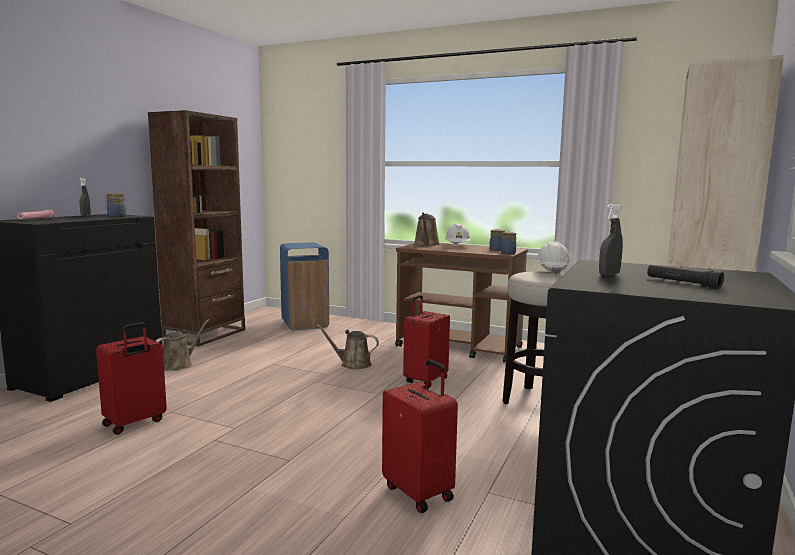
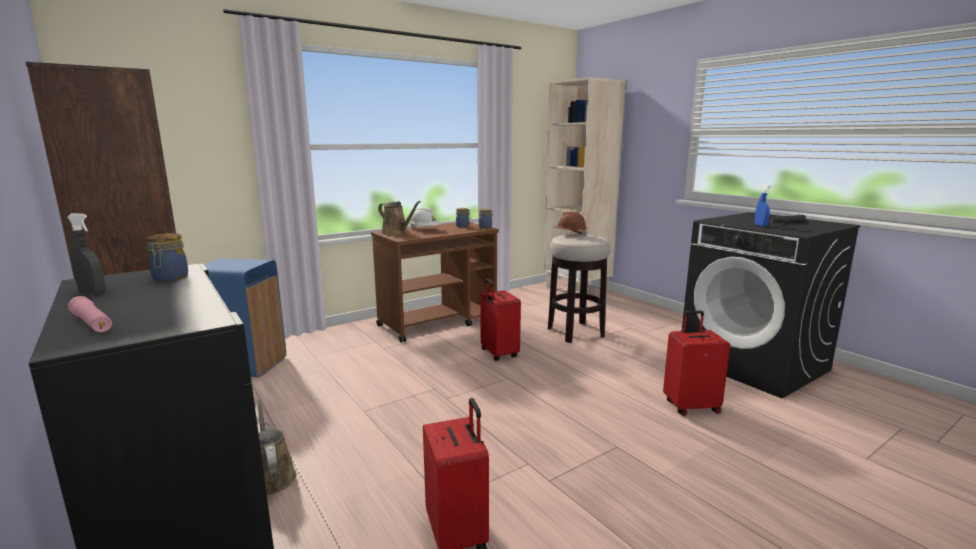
camera: 60 degrees left, 5 degrees up
(353, 364) = (422, 371): brown watering can -> none
(552, 271) = (570, 234): white hard hat -> brown hard hat
(609, 274) = (760, 225): grey spray bottle -> blue spray bottle

